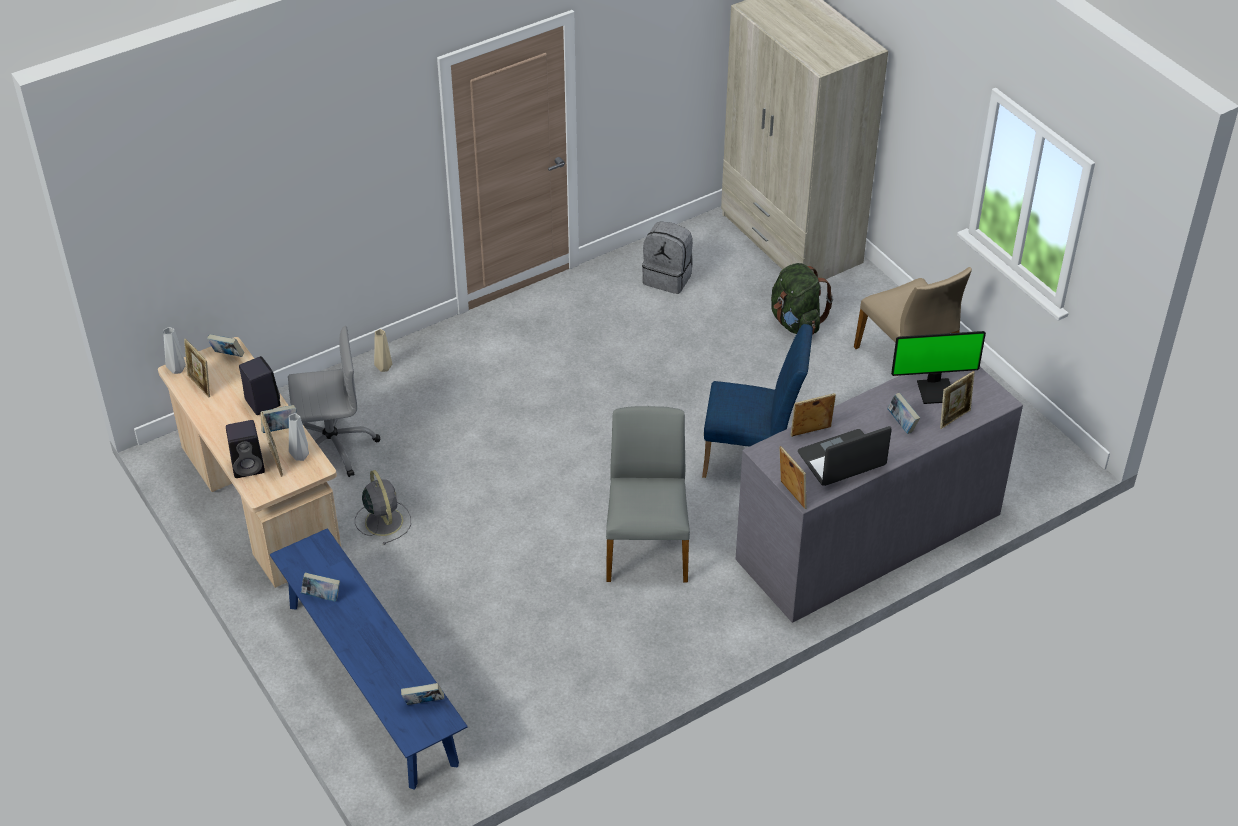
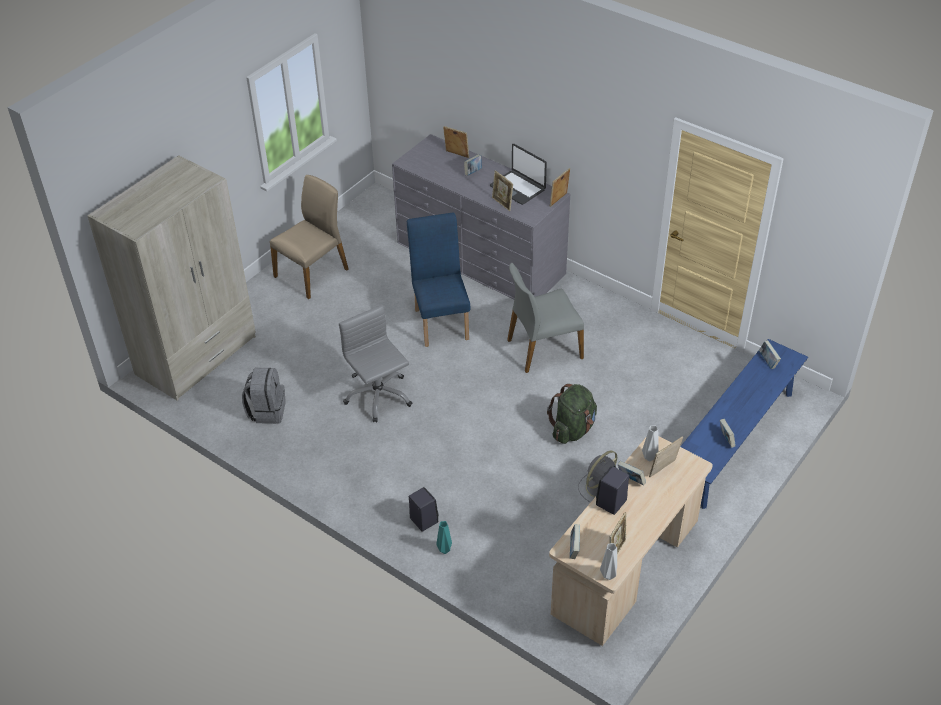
camera: 110 degrees left, 0 degrees up
(249, 466) = (677, 482): black speaker -> black speaker (423, 520)
(332, 446) = (545, 548): grey office chair -> grey office chair (378, 396)
(384, 368) = (444, 549): beige vase -> turquoise vase
(796, 322) = (293, 331): green backpack -> green backpack (573, 429)
(936, 390) = (436, 165): monitor -> none

